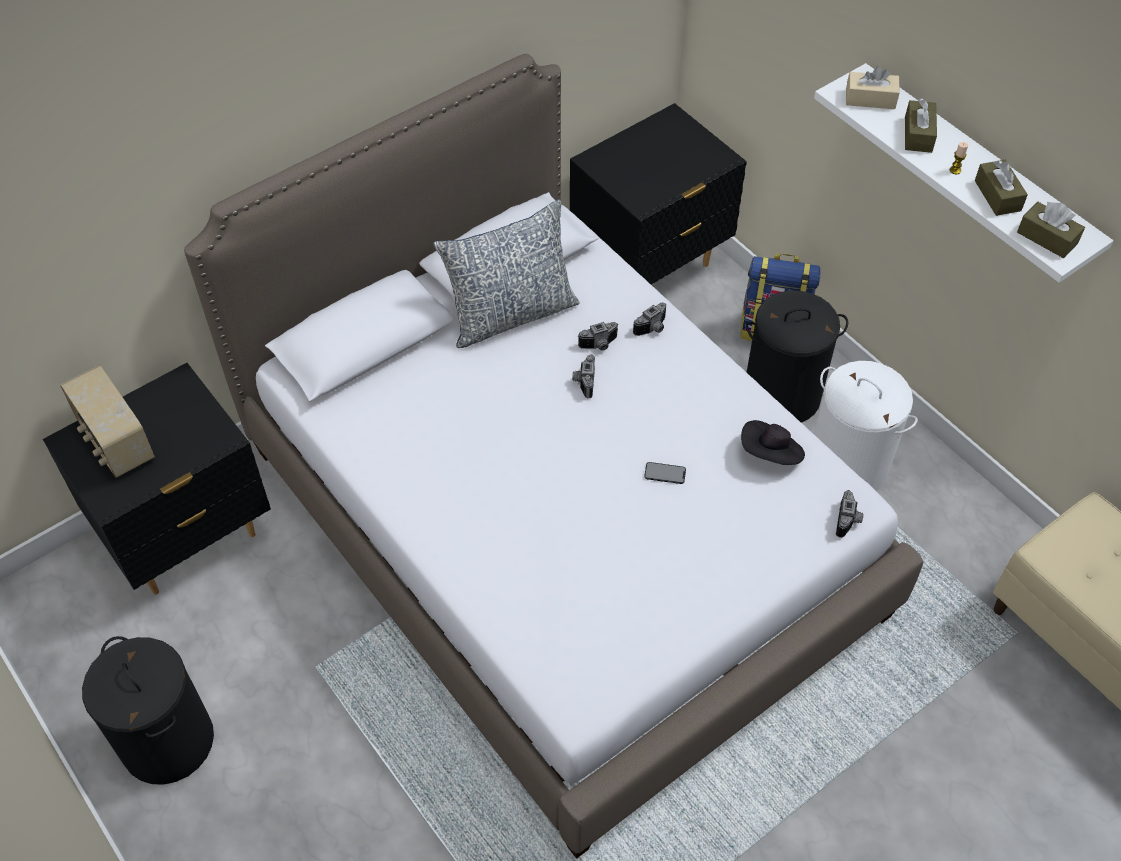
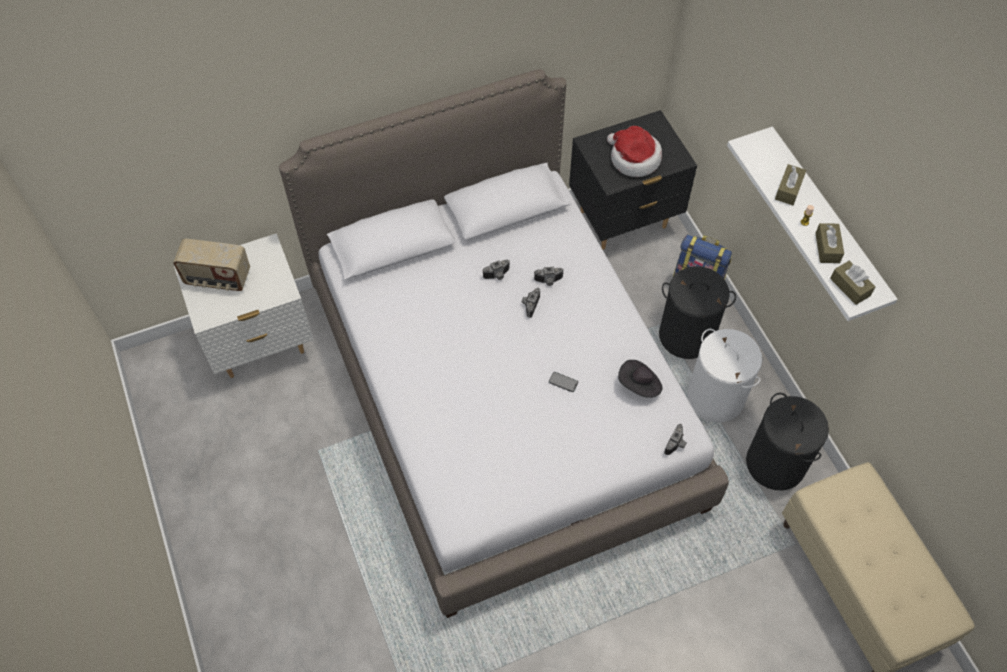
camera: 15 degrees right, 5 degrees up
(115, 442) = (217, 279): radio -> radio turned 60 degrees counterclockwise
(168, 741) = (214, 476): black laundry basket -> black laundry basket (776, 463)
(187, 537) = (260, 344): black nightstand -> white nightstand
(511, 314) = (496, 245): pillow -> none
(653, 328) = (589, 277): camera -> camera (498, 276)
(660, 169) = (633, 159): none -> hat
(870, 99) = (765, 155): beige tissue box -> none

